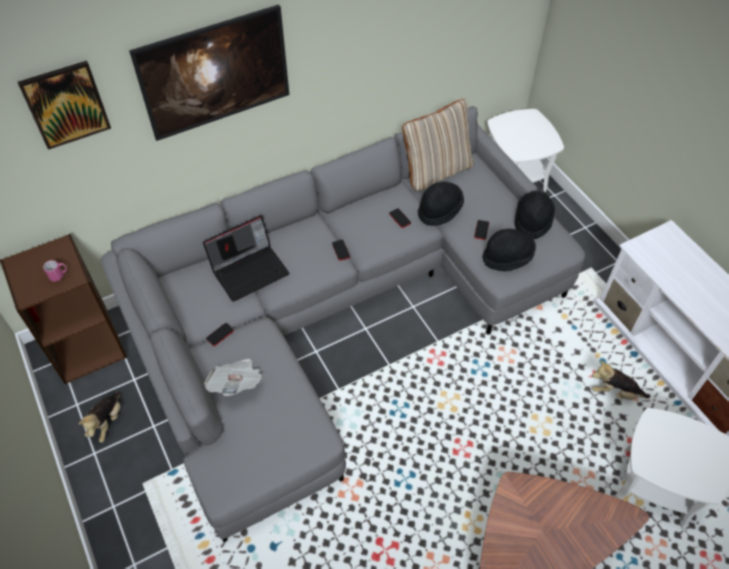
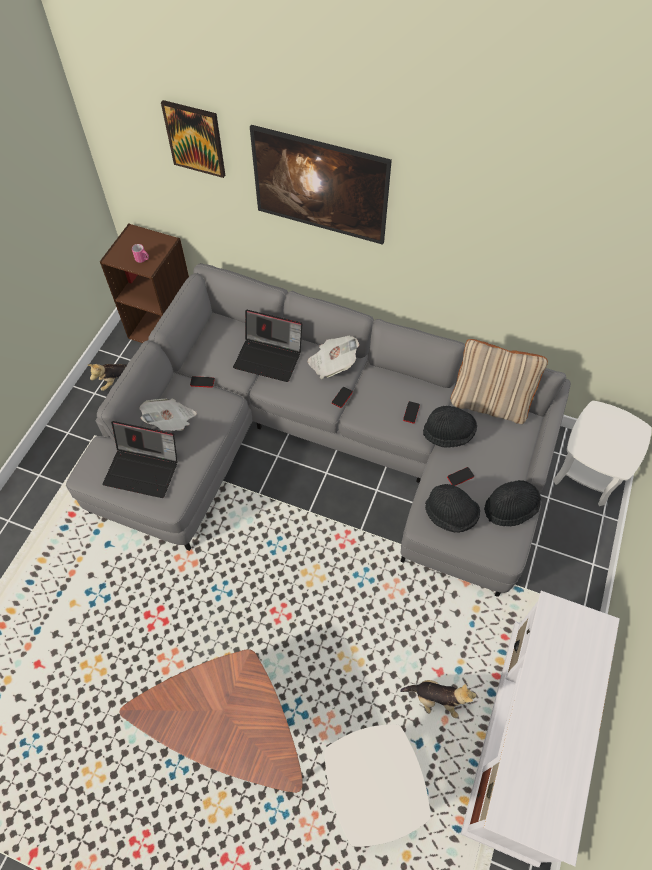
camera: 50 degrees right, 5 degrees up
(265, 438) = (144, 469): none -> laptop
(302, 234) = (332, 363): none -> newspaper
(614, 392) = (436, 700): plush toy -> plush toy turned 135 degrees clockwise

